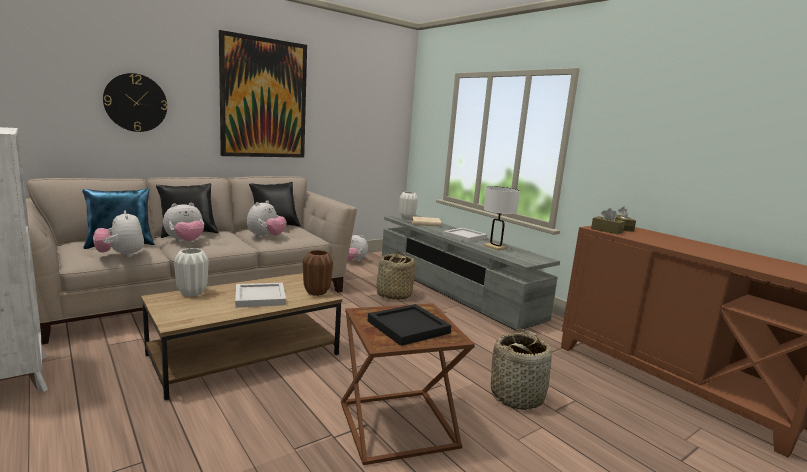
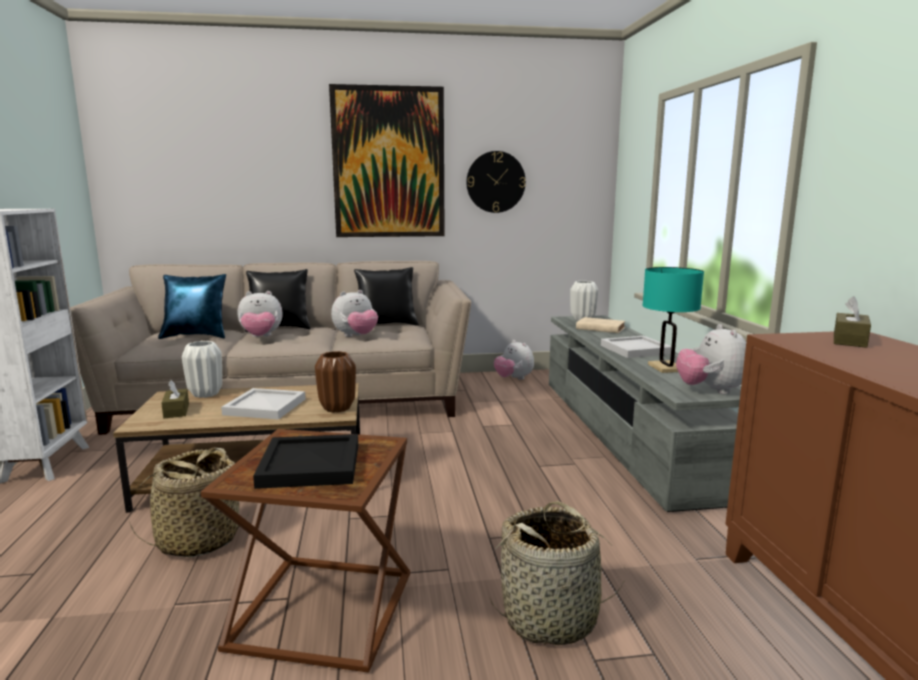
camera: 30 degrees right, 0 degrees up
(121, 255) = (179, 347): plush toy -> plush toy (710, 390)
(136, 103) = (240, 180): wall clock -> wall clock (495, 182)
(393, 295) = (520, 429): basket -> basket (198, 540)
(495, 247) = (665, 368): white table lamp -> turquoise table lamp
(606, 230) = (797, 343): brown tissue box -> brown tissue box (176, 411)

